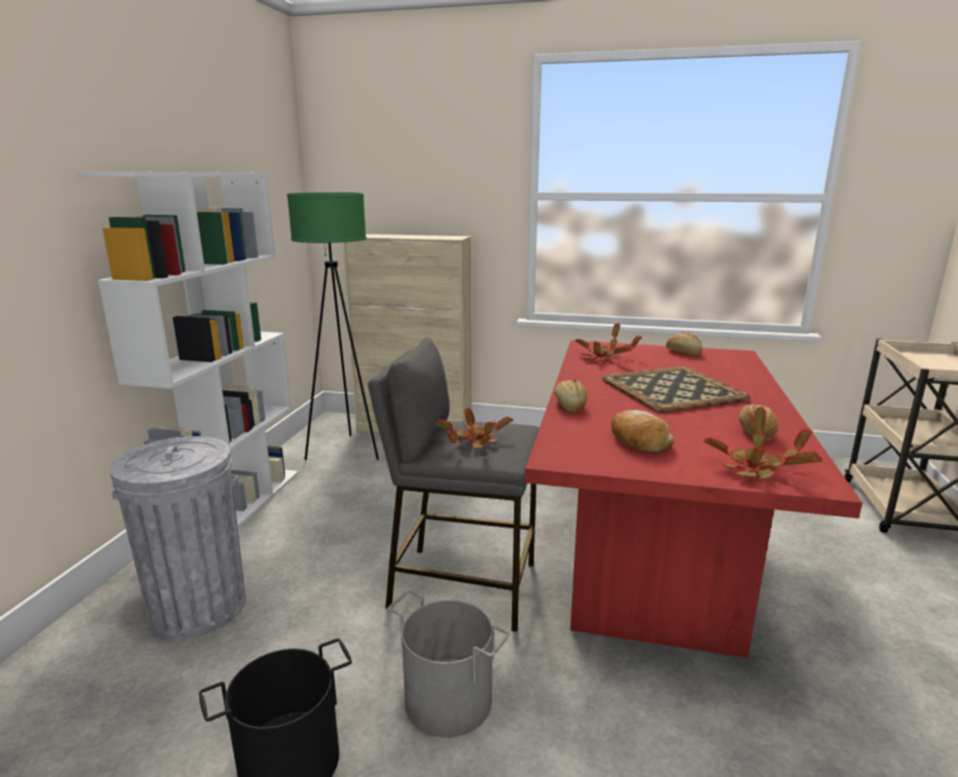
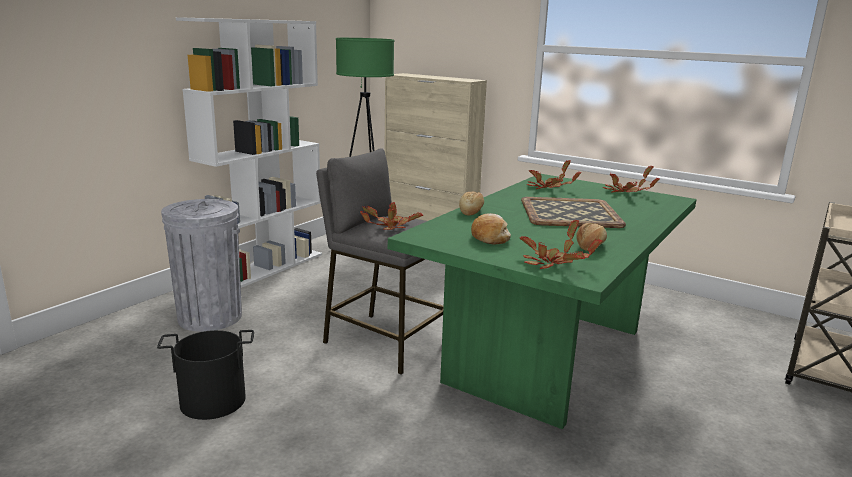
camera: 20 degrees right, 0 degrees up
(449, 699) = (326, 397): grey bucket -> none
(649, 555) = (546, 354): red dining table -> green dining table
(683, 352) = (625, 192): bread -> potted plant

